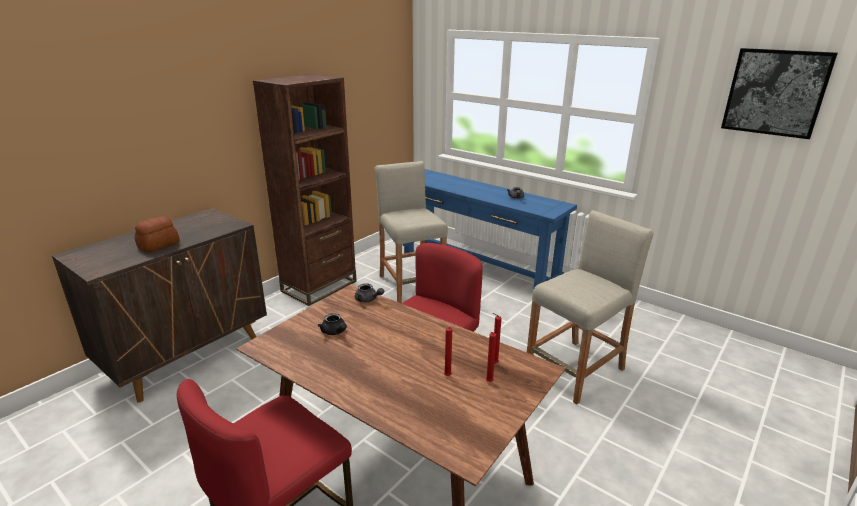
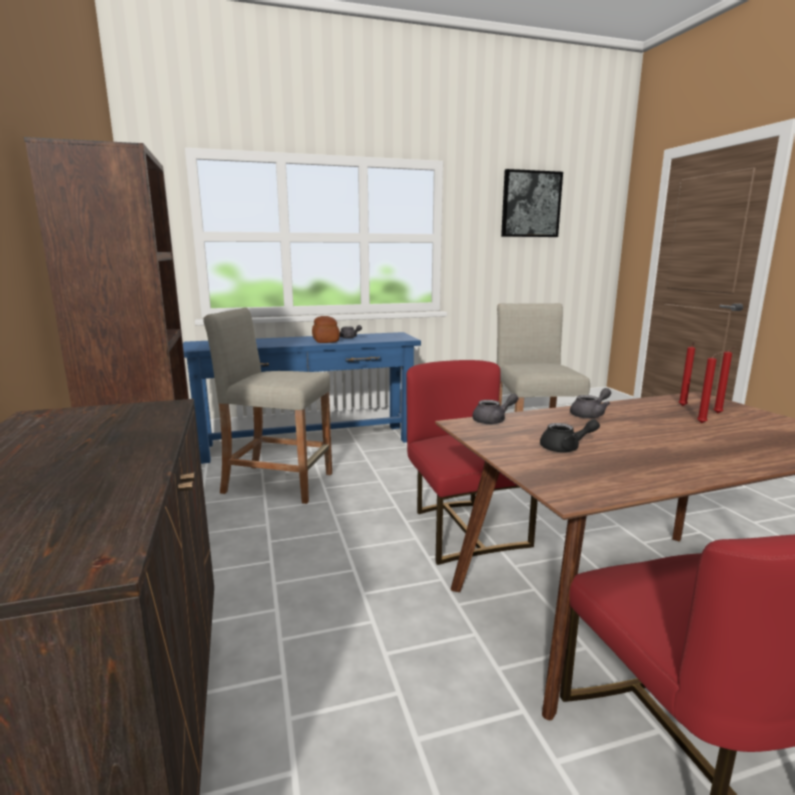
camera: 55 degrees left, 10 degrees down
(158, 245) = (96, 470): bread -> bread (325, 341)
(419, 328) = (590, 415): none -> grey teapot

